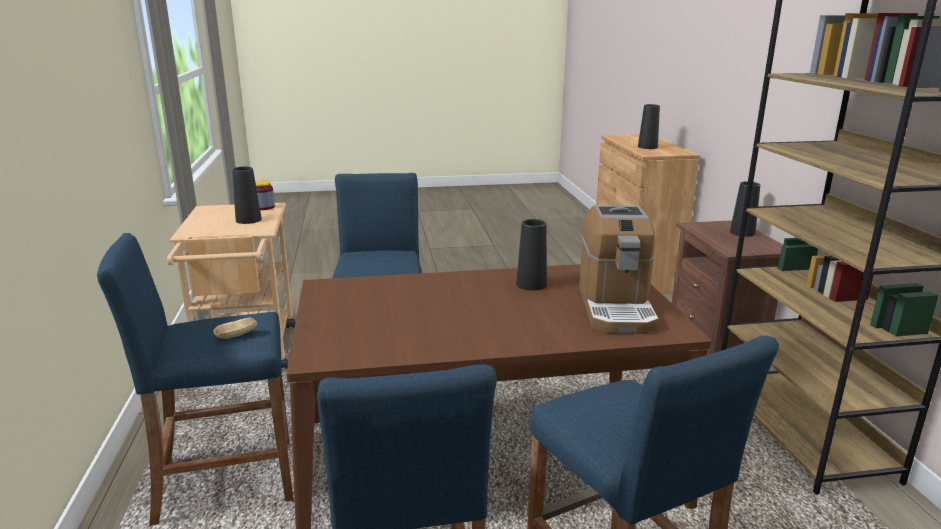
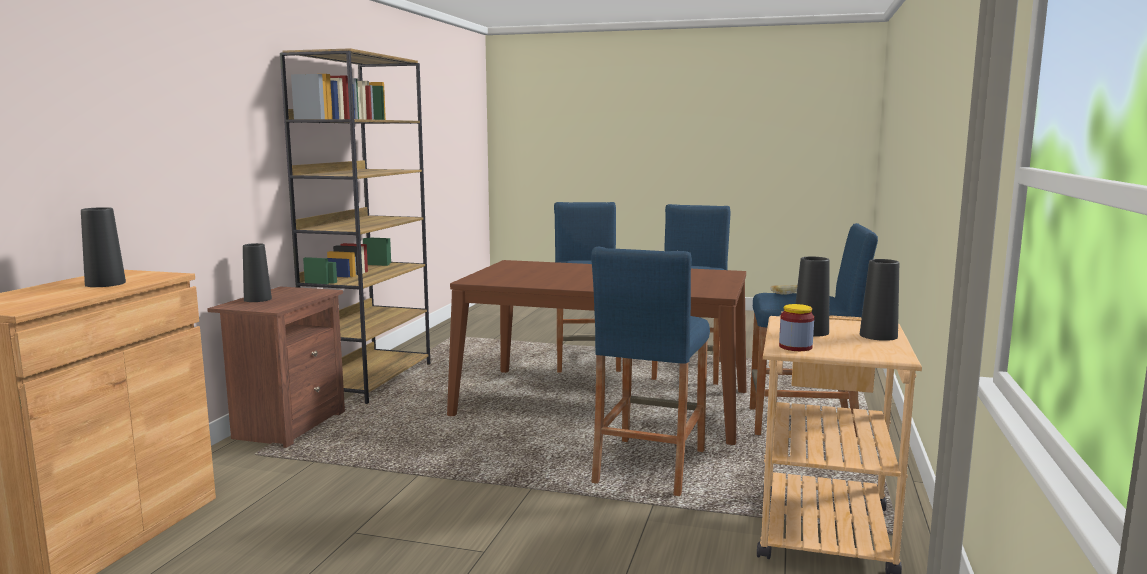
camera: 155 degrees left, 10 degrees down
(531, 284) = (554, 281): black vase -> black vase (878, 336)
(615, 308) = (523, 269): coffee machine -> none

